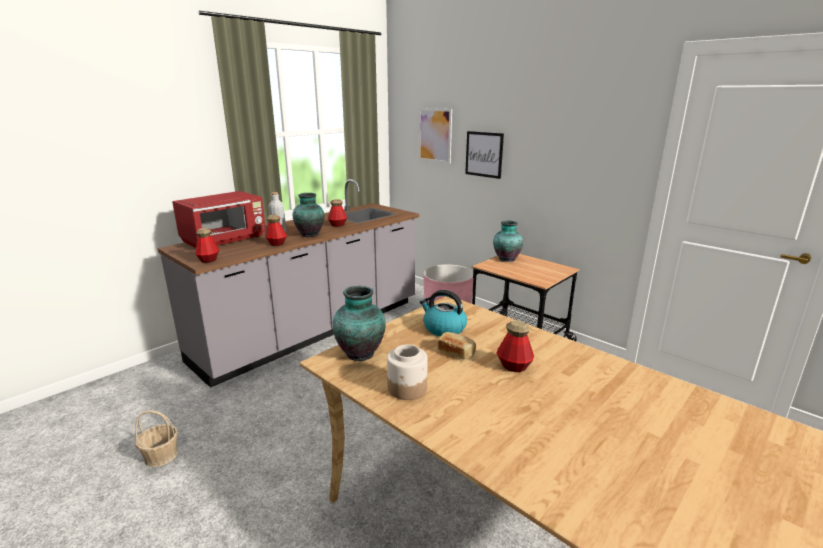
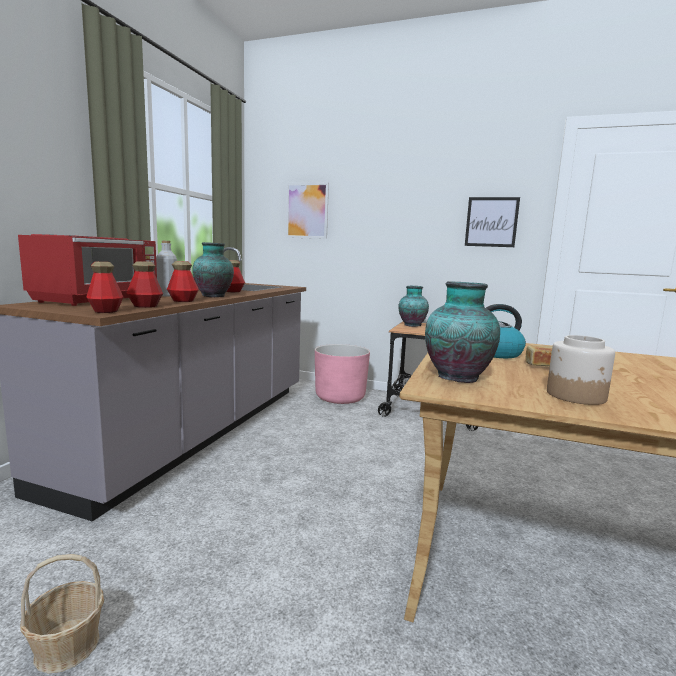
camera: 25 degrees left, 10 degrees down
(484, 154) = (368, 226): picture -> picture (491, 222)
(514, 366) = (621, 370): bottle -> bottle (145, 306)

